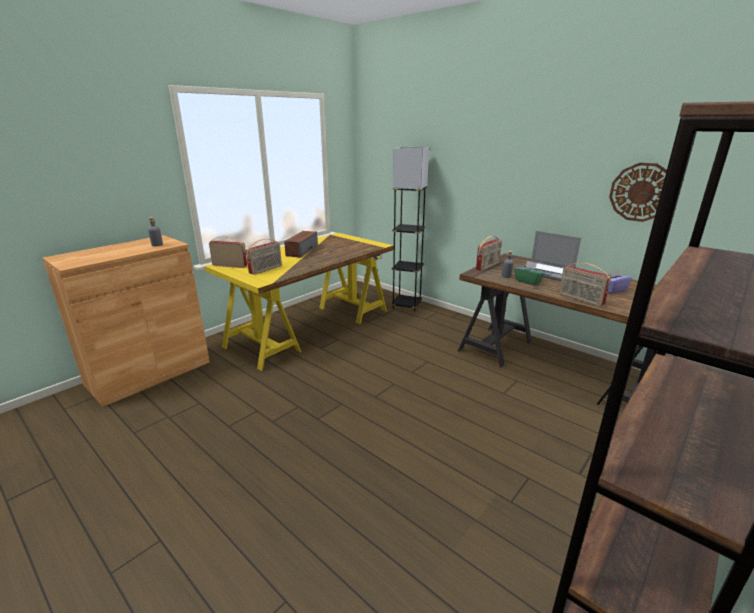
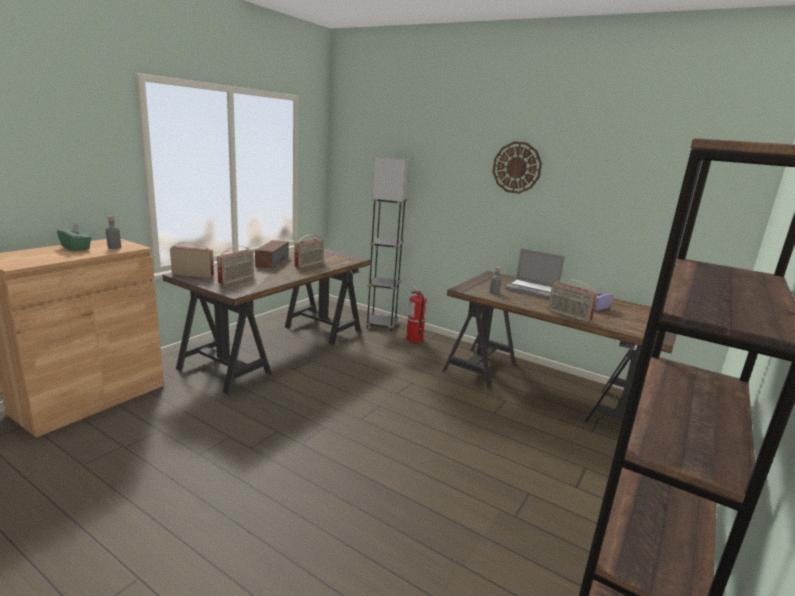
camera: 10 degrees left, 5 degrees down
(310, 327) = (278, 347): yellow desk -> brown desk
(435, 318) = (414, 339): none -> fire extinguisher
(488, 266) = (474, 283): radio -> radio (309, 264)
(527, 281) = (515, 298): green tissue box -> green tissue box (76, 248)
(641, 192) = (619, 214): wall clock -> wall clock (516, 167)

